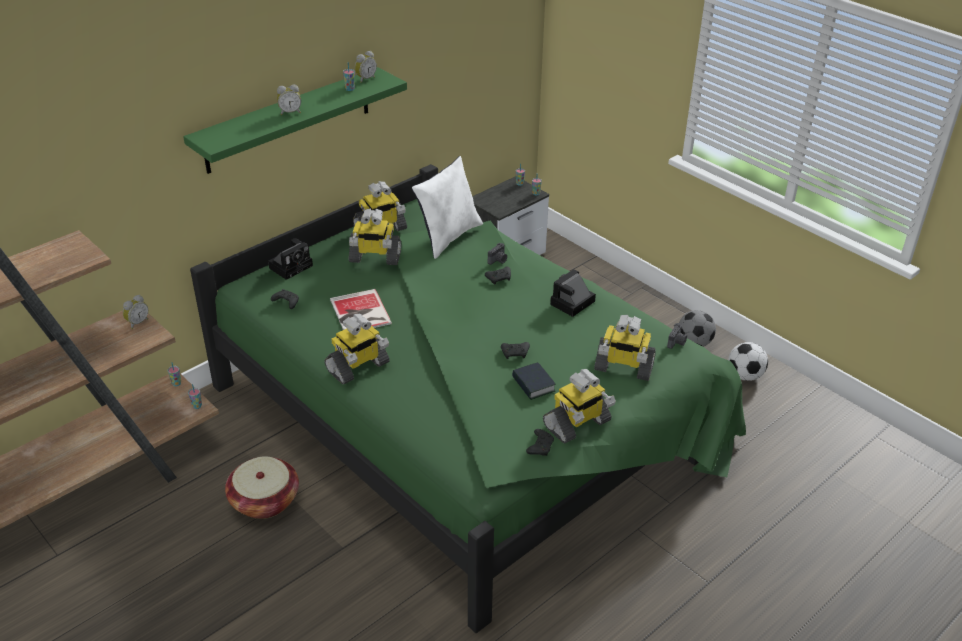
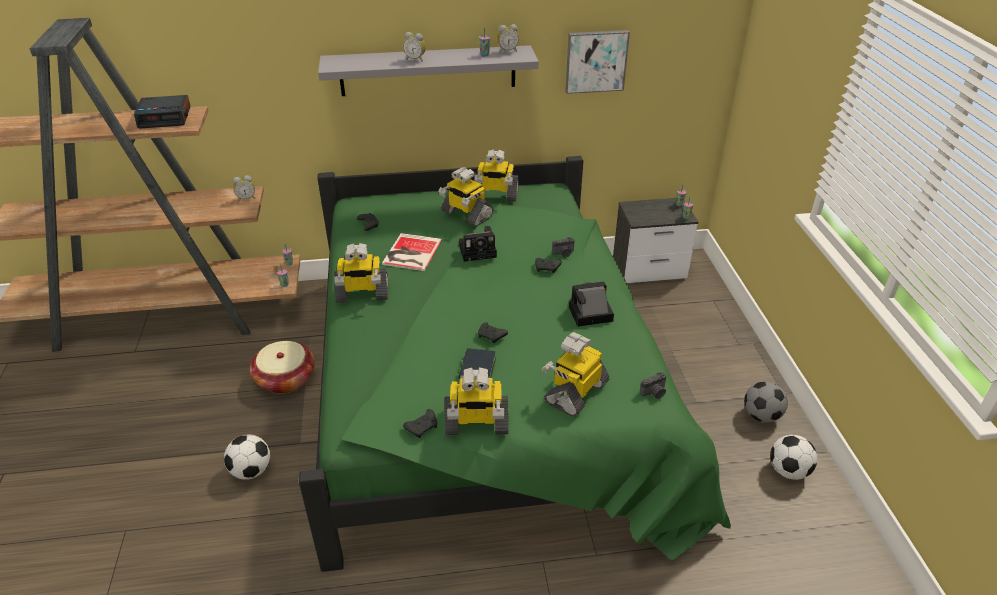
camera: 35 degrees right, 0 degrees up
(50, 258) = (165, 117): none -> alarm clock
(288, 120) = (428, 70): green shelf -> grey shelf
(292, 266) = (403, 200): camera -> camera (479, 251)
(322, 594) = (251, 471): none -> football
(433, 66) = (596, 61): none -> picture
(448, 237) = (544, 220): white pillow -> none
(623, 367) = (575, 392): toy robot -> toy robot turned 75 degrees clockwise

